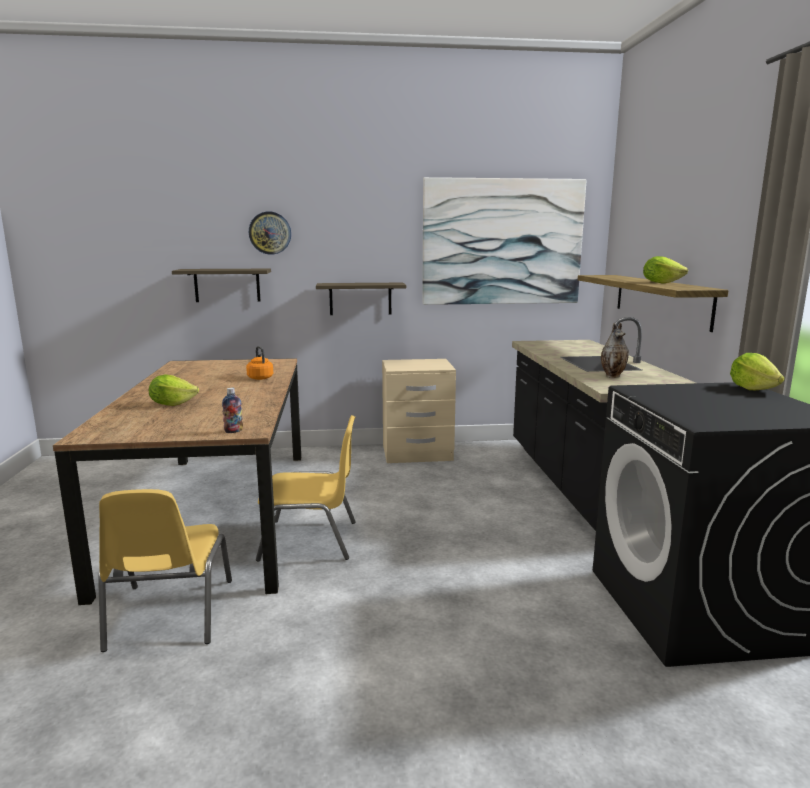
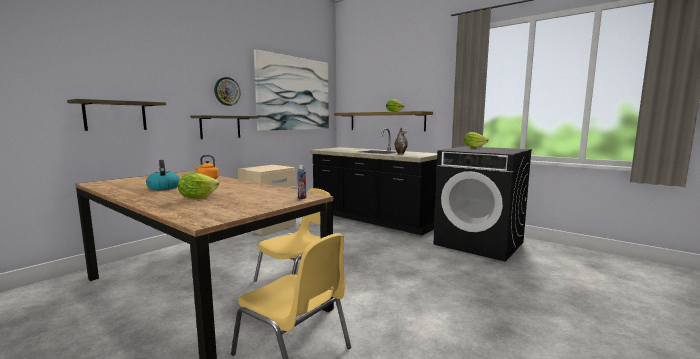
camera: 45 degrees left, 5 degrees down
(195, 382) = (163, 188): none -> kettle
(270, 233) = (152, 75): wall clock -> wall clock (227, 91)

